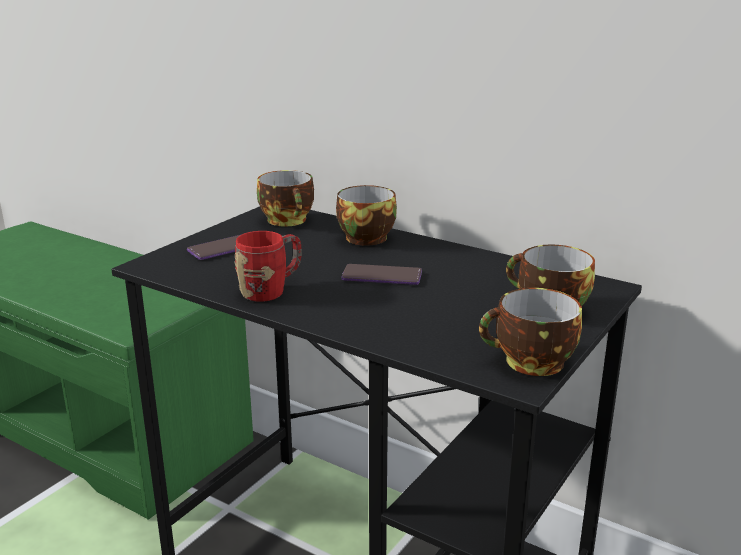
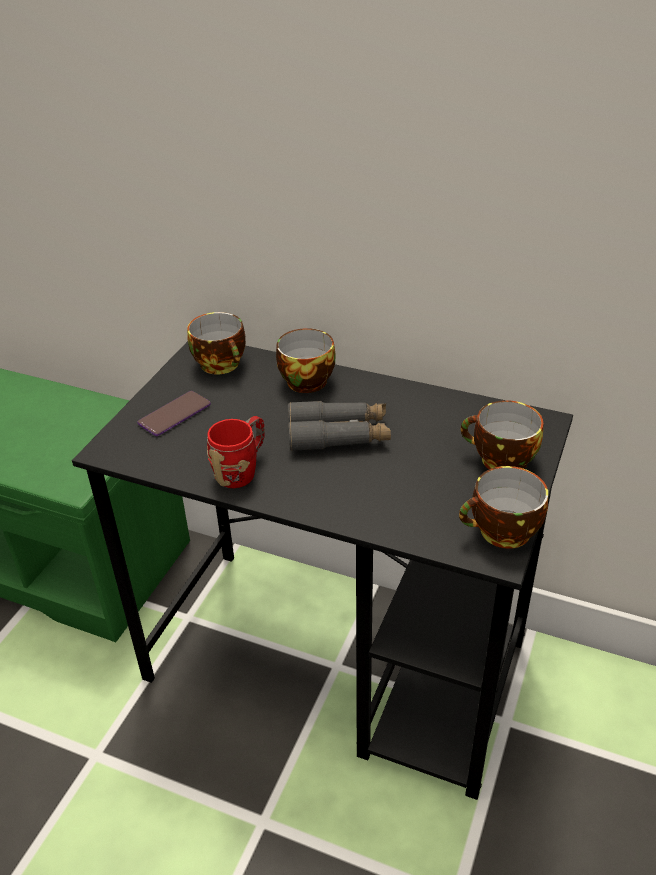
camera: 10 degrees left, 15 degrees up
(382, 276) = (339, 435): phone -> grey binoculars

